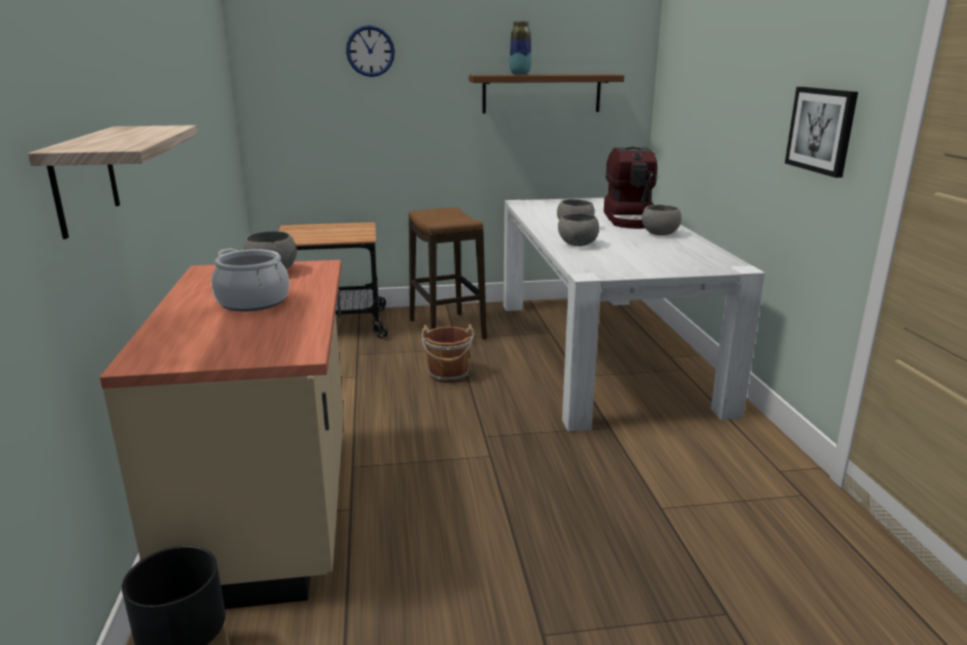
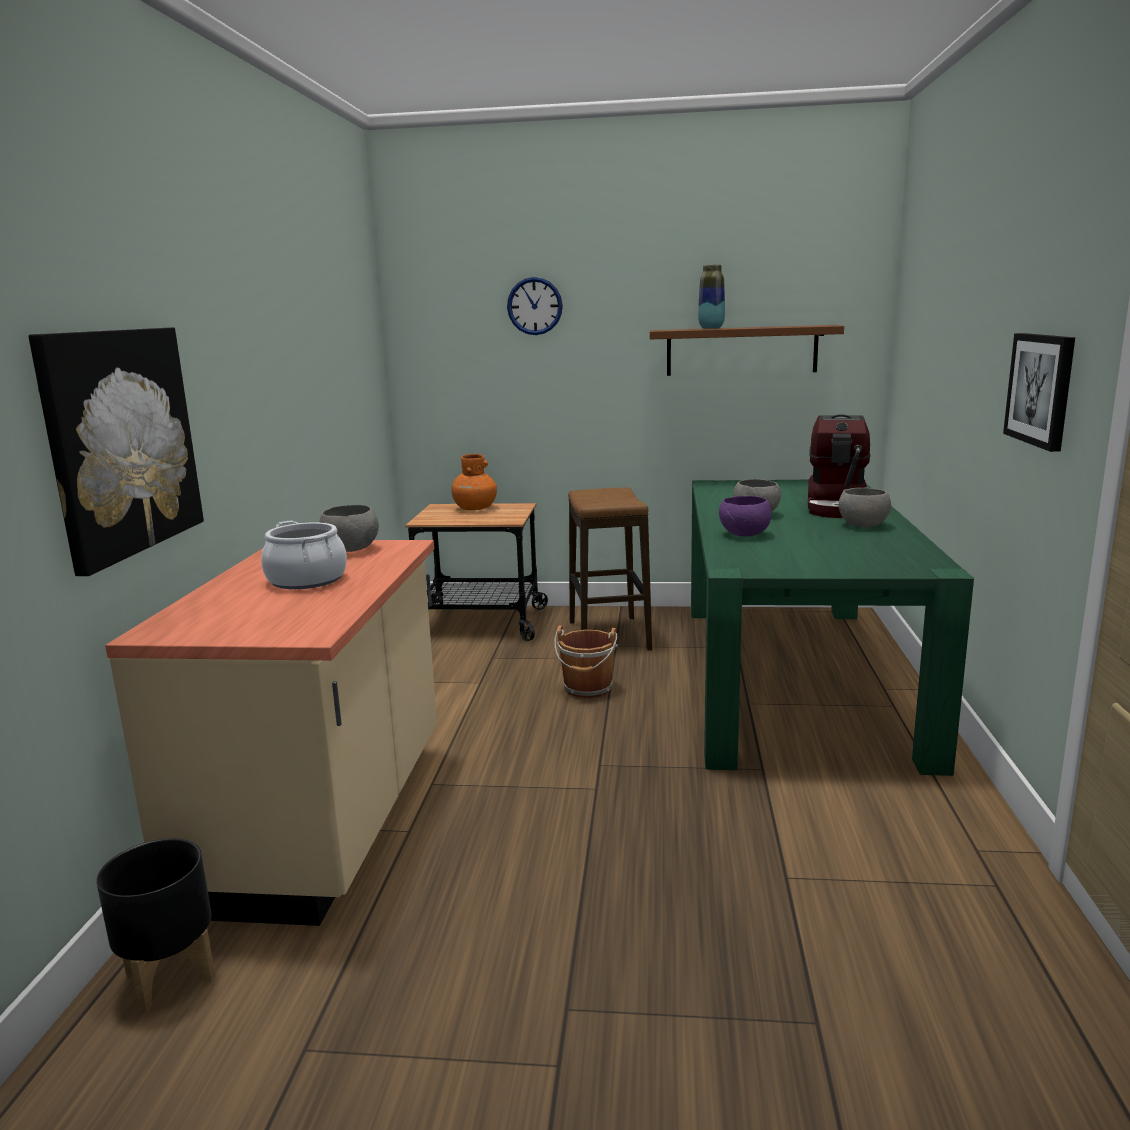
camera: 15 degrees right, 5 degrees down
(84, 180) = (121, 442): shelf -> picture
(325, 228) = (475, 508): none -> orange vase
(578, 245) = (745, 535): grey bowl -> purple bowl
(601, 352) = (793, 675): white dining table -> green dining table

